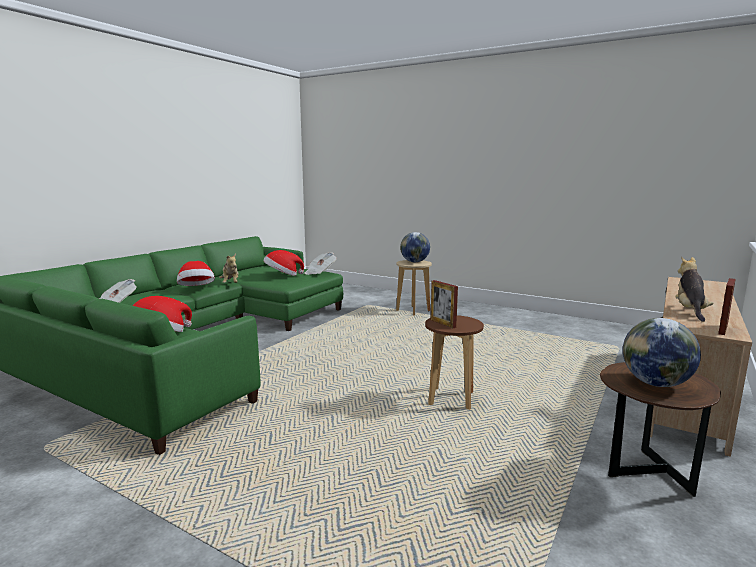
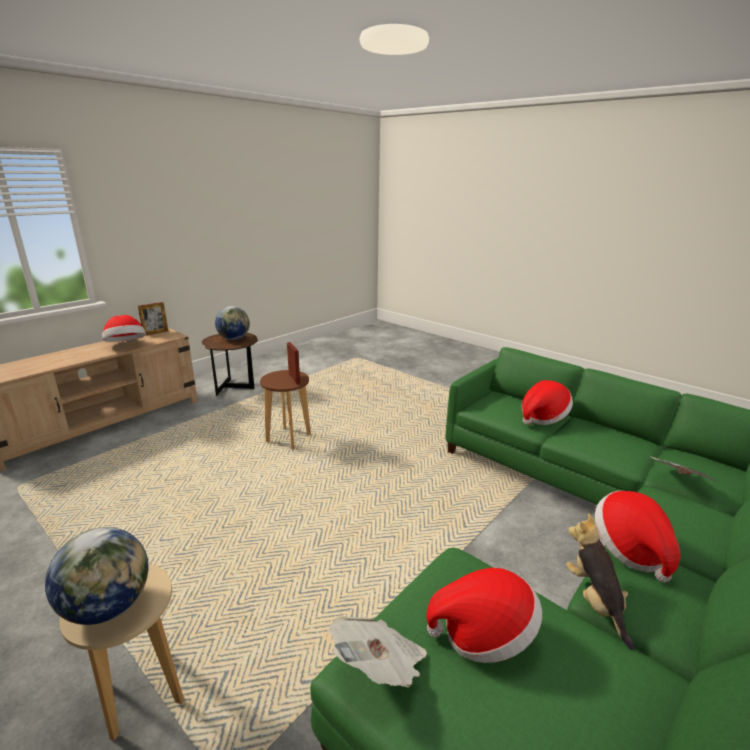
camera: 170 degrees left, 10 degrees up
(690, 311) = (126, 345): plush toy -> hat

